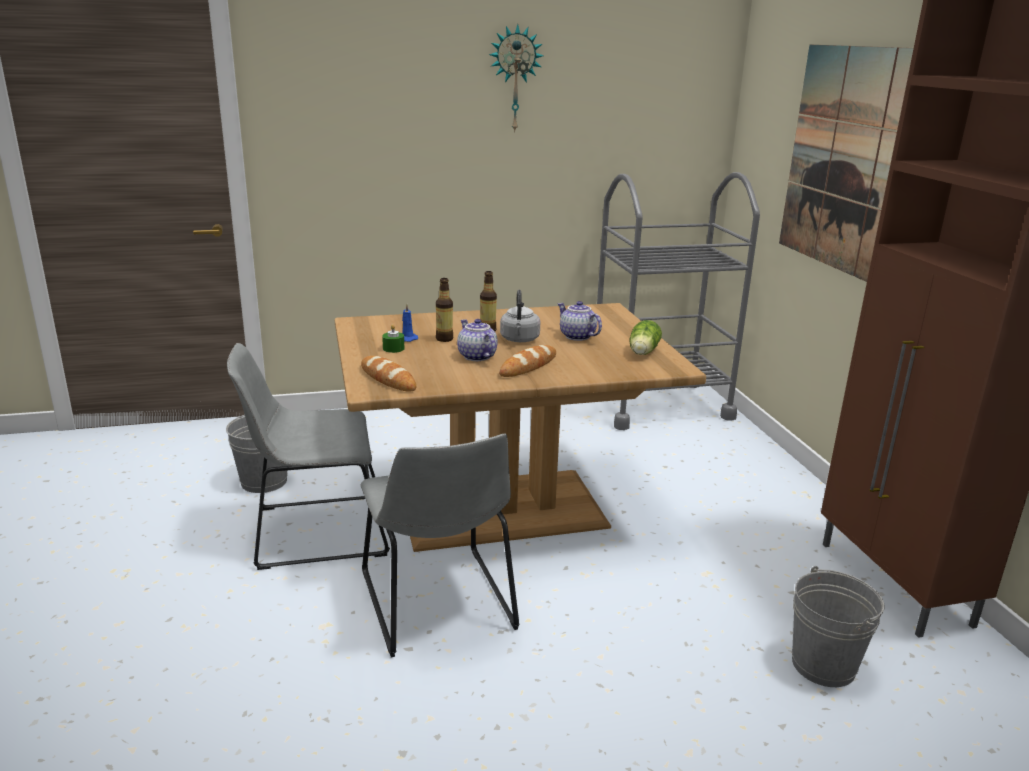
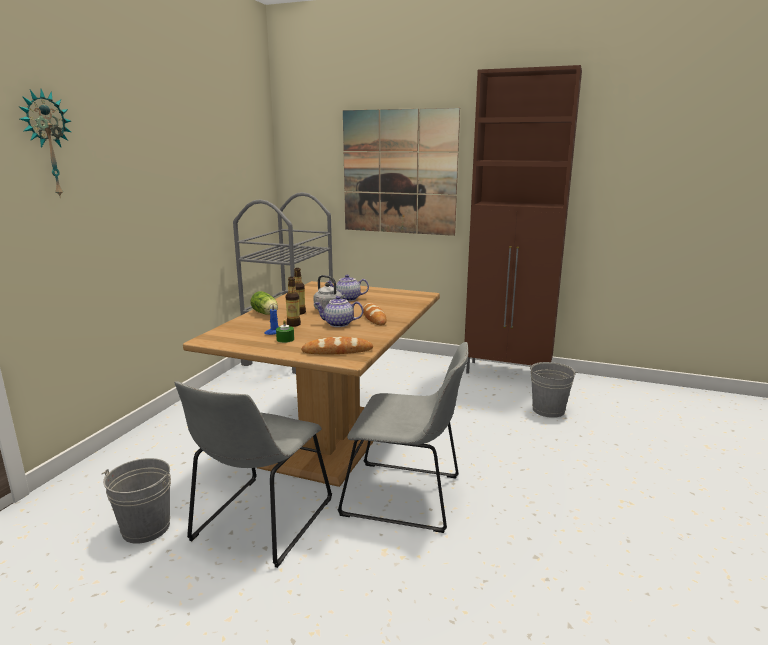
camera: 55 degrees left, 5 degrees down
(514, 79) = (170, 136): wall clock -> wall clock (47, 144)
(642, 353) = (394, 294): lettuce -> lettuce (266, 314)

